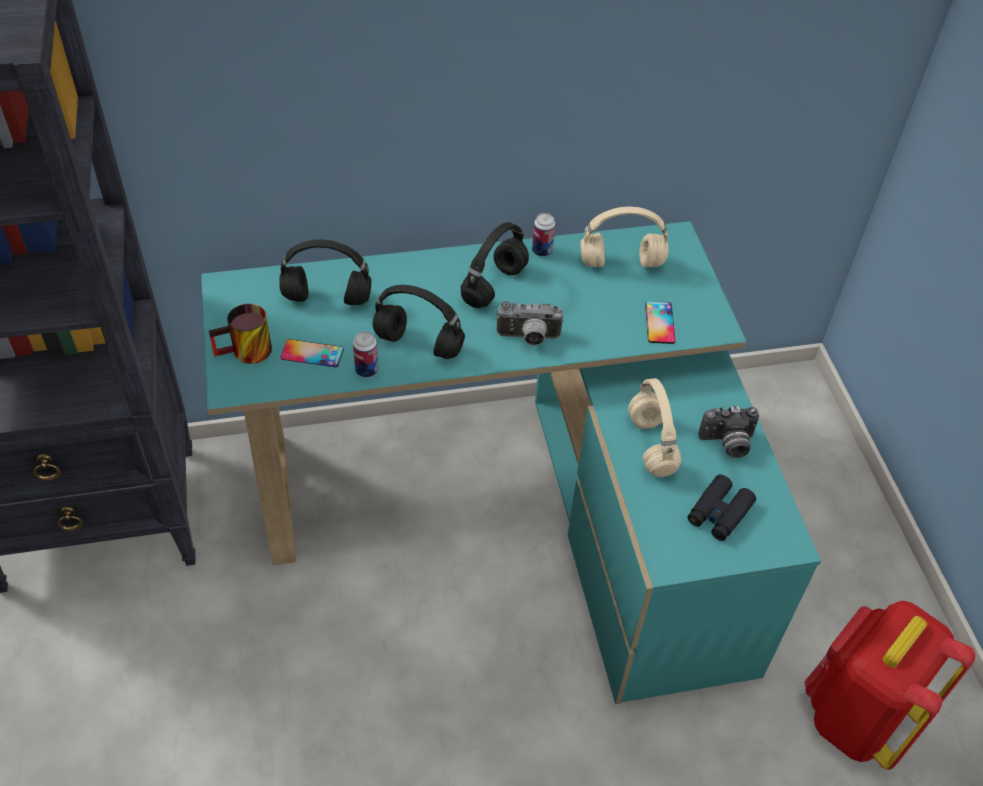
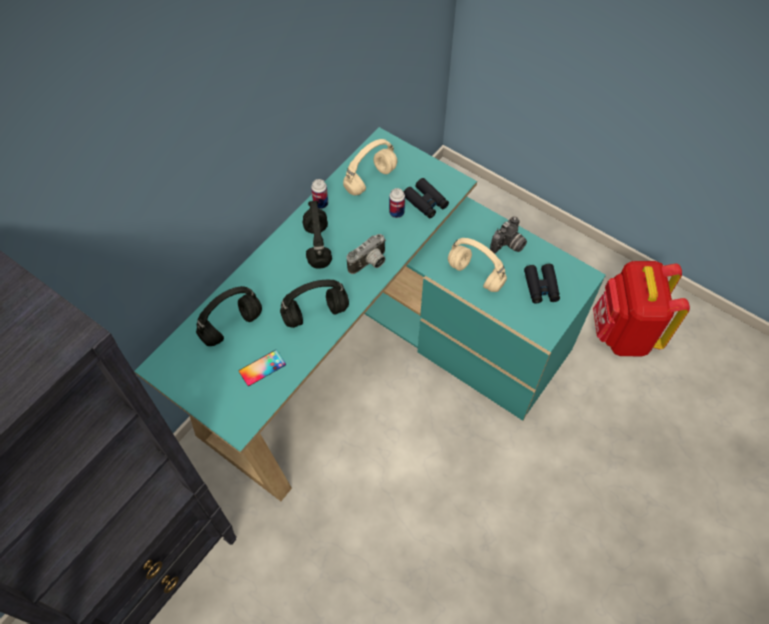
camera: 40 degrees left, 10 degrees up
(246, 354) = (223, 399): mug -> none
(367, 370) = (304, 353): can -> can (396, 212)
(659, 322) = (425, 202): phone -> black binoculars

